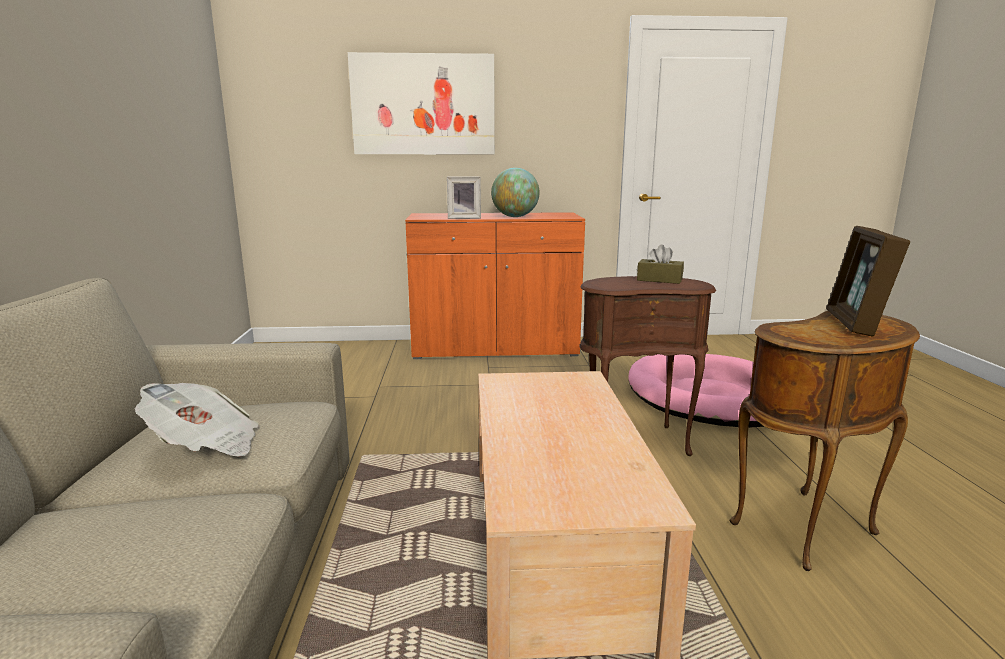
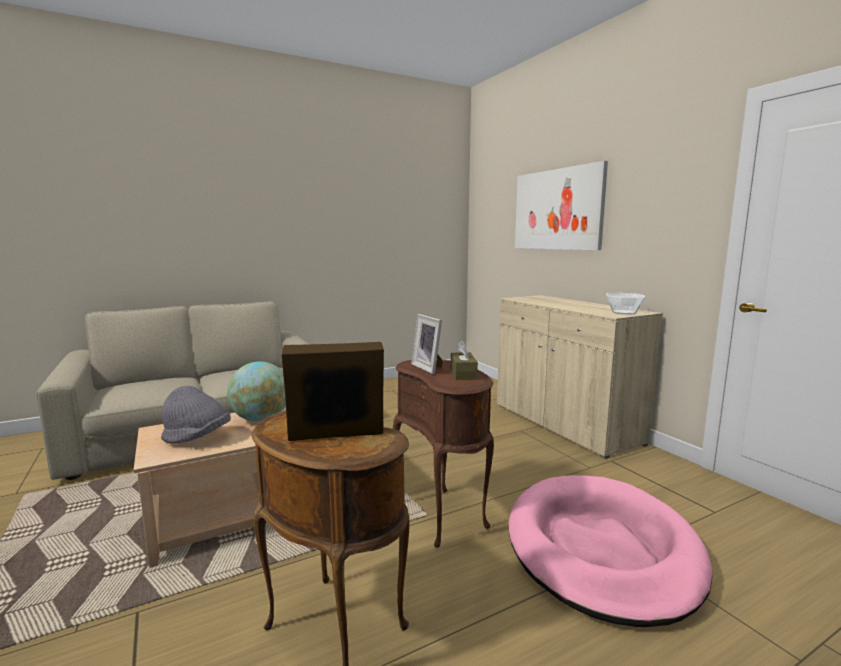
camera: 65 degrees right, 5 degrees down
(205, 445) = (227, 374): newspaper -> none
(464, 218) = (537, 302): picture frame -> picture frame (429, 368)
(495, 348) = (564, 424): orange cabinet -> beige cabinet
(515, 217) = (575, 307): globe -> globe (261, 419)
(560, 215) = (624, 312): none -> bowl
(589, 472) = (197, 438): none -> grey hat

